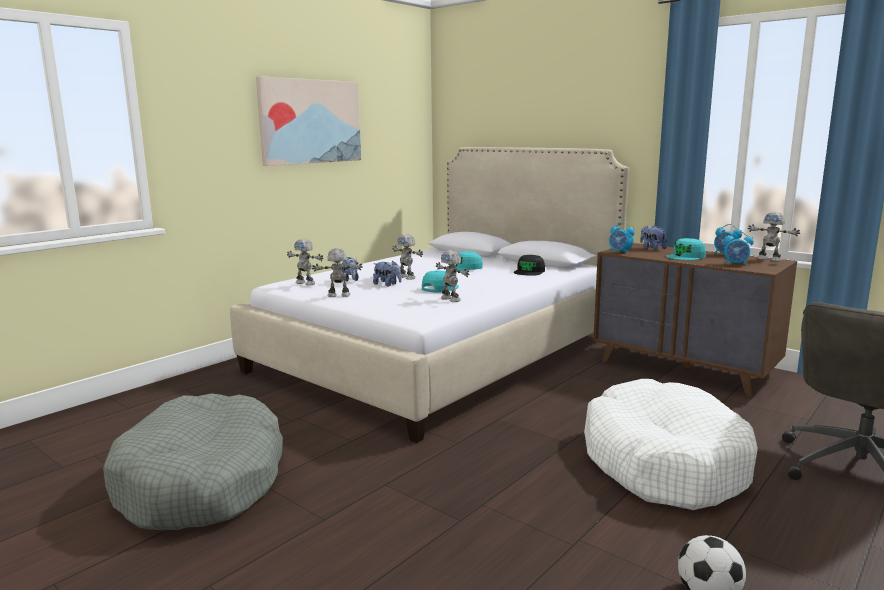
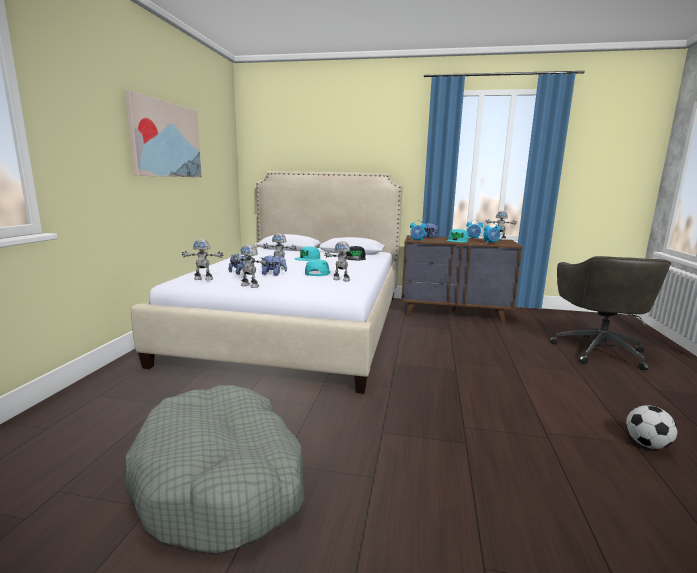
camera: 30 degrees left, 0 degrees up
(338, 296) = (250, 285): toy robot -> toy robot turned 120 degrees counterclockwise
(663, 462) = (518, 369): white dog bed -> none

